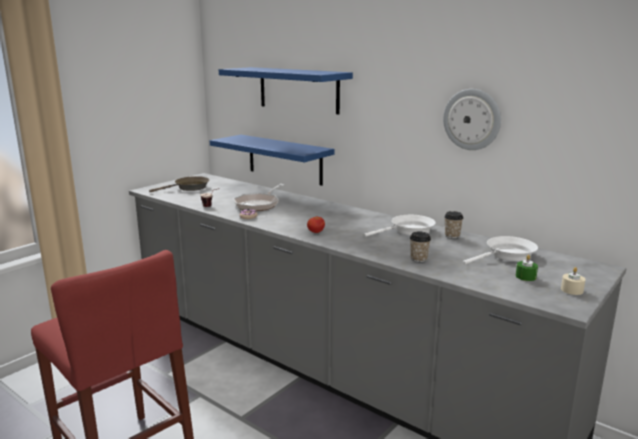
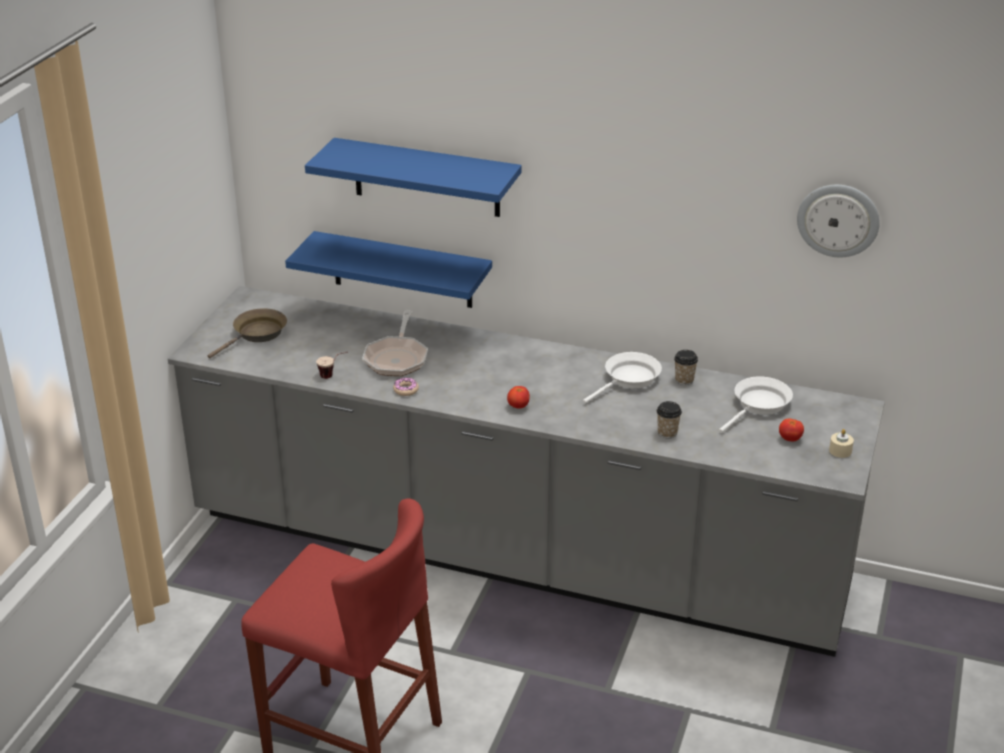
camera: 20 degrees left, 15 degrees up
(472, 119) = (700, 237): wall clock -> wall clock (838, 220)
(525, 276) = (790, 439): green candle -> tomato

